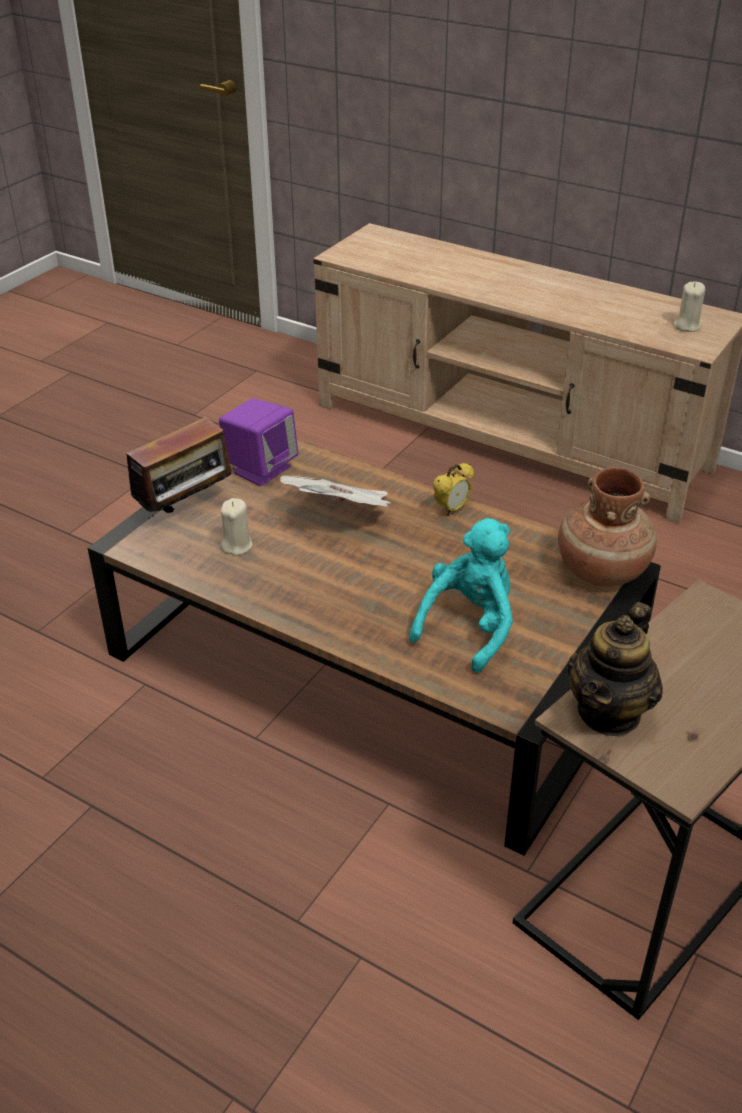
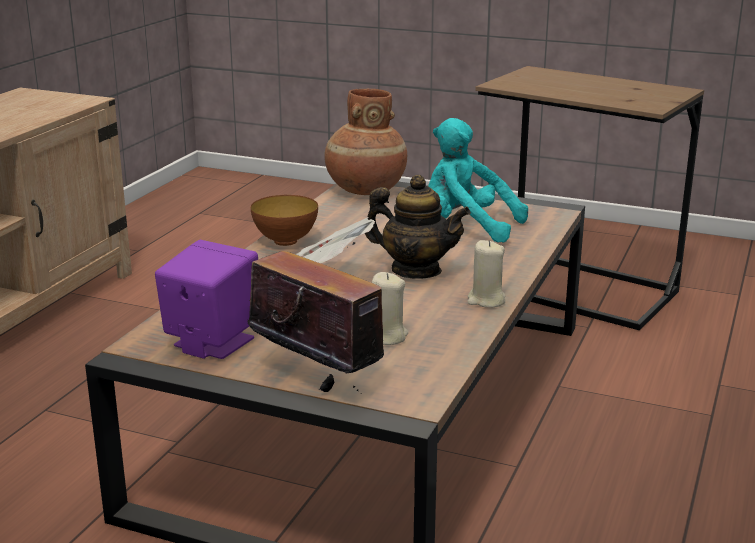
camera: 100 degrees left, 15 degrees down
(452, 509) = (285, 241): alarm clock -> bowl
(609, 712) = (637, 101): teapot -> teapot (416, 271)
(686, 326) = (36, 102): beige candle -> beige candle (486, 300)

